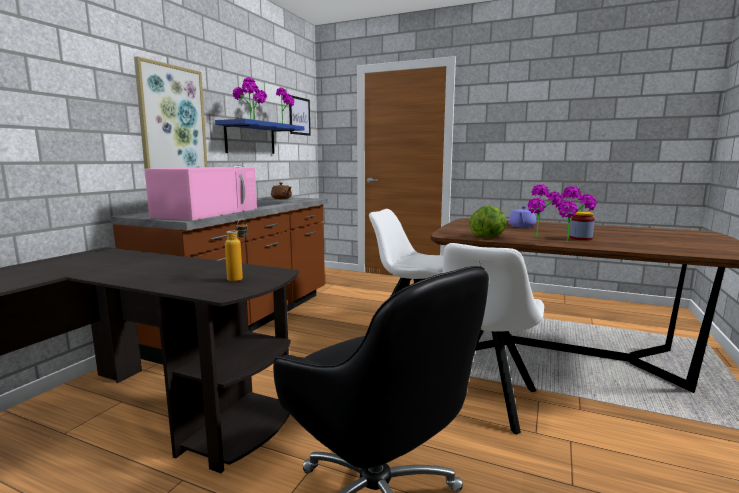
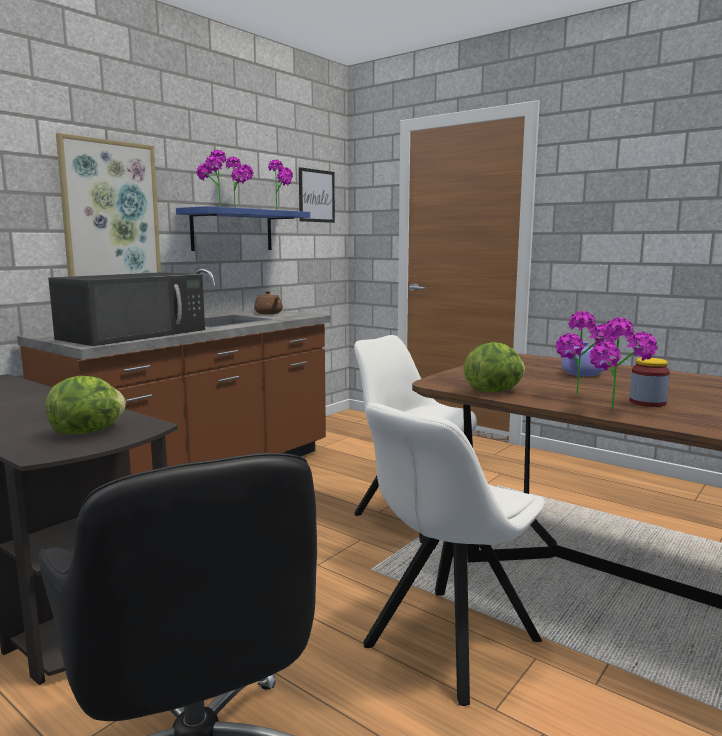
camera: 15 degrees right, 0 degrees up
(208, 212) = (135, 334): pink microwave -> black microwave
(239, 278) = (89, 432): bottle -> lettuce

